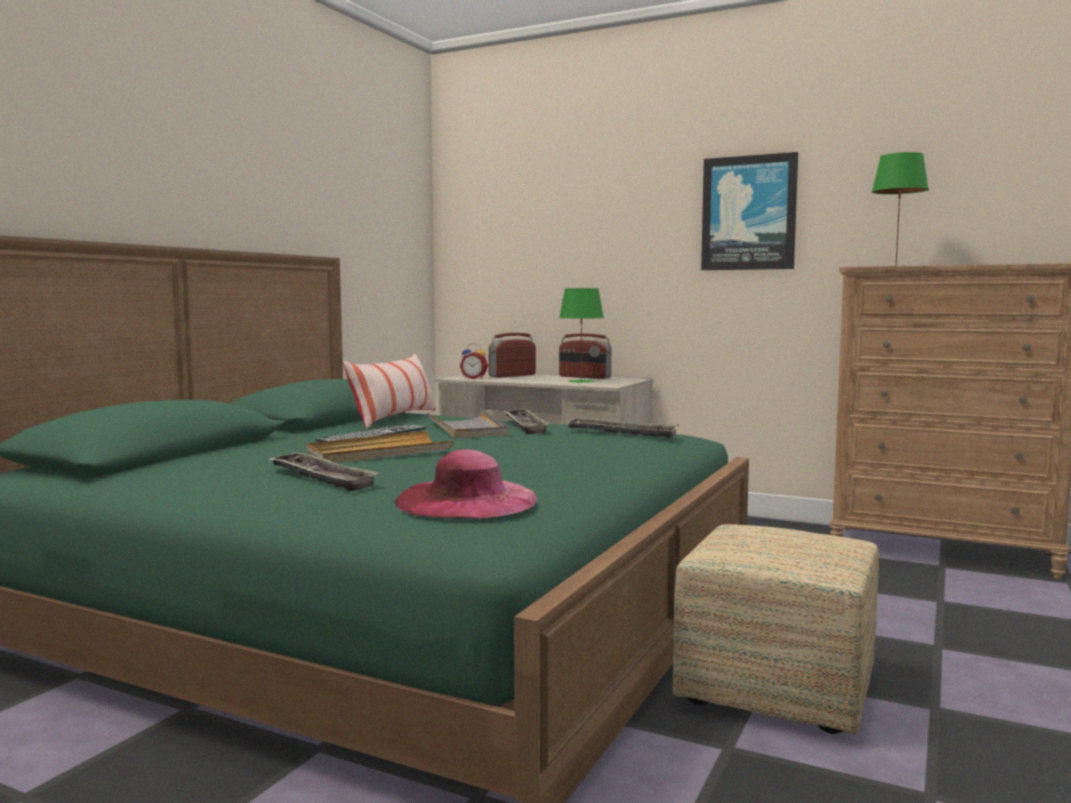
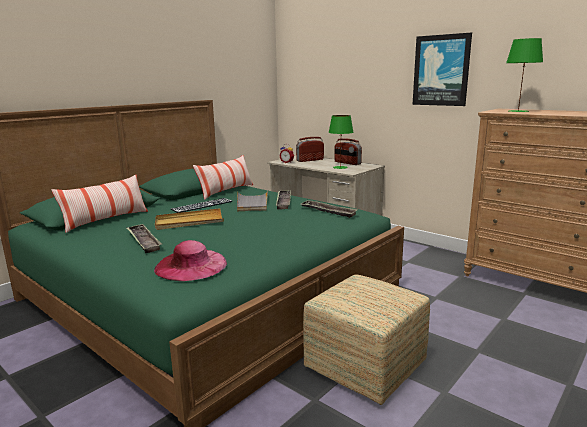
camera: 15 degrees right, 10 degrees up
(195, 458) = (106, 220): none -> pillow

